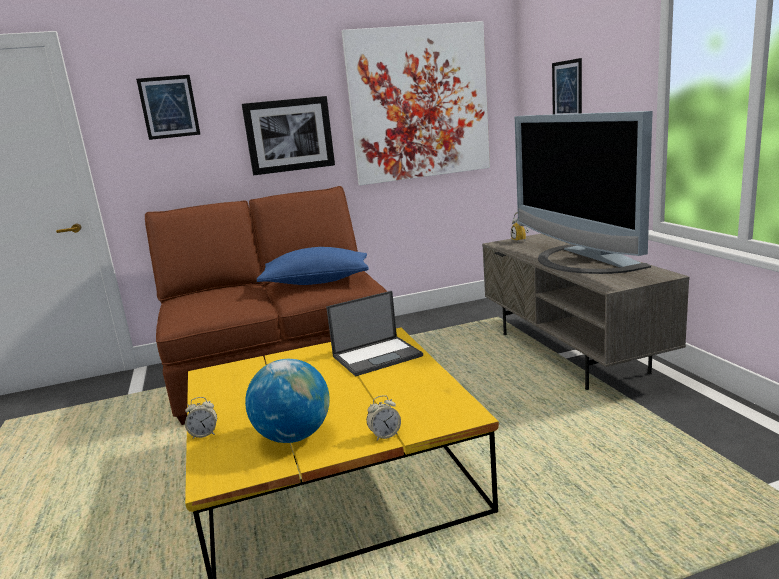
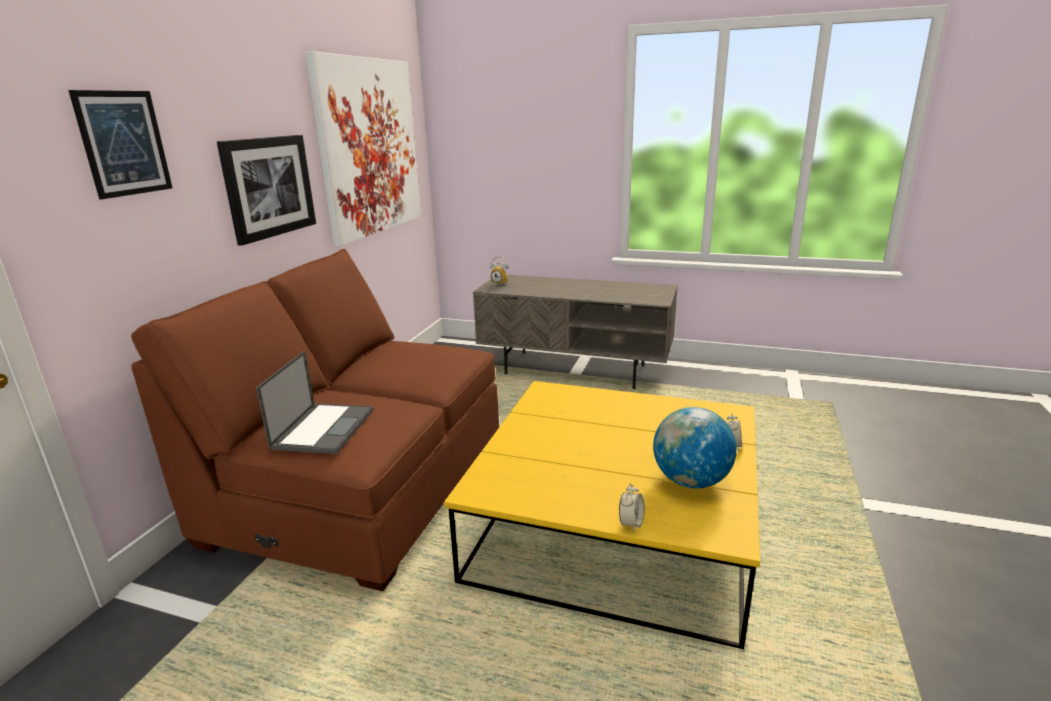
camera: 55 degrees left, 5 degrees up
(316, 282) = (411, 363): blue pillow -> none
(378, 356) = (580, 406): laptop -> laptop (324, 428)
(567, 90) = (507, 141): picture -> none
(582, 260) = (591, 288): television -> none

